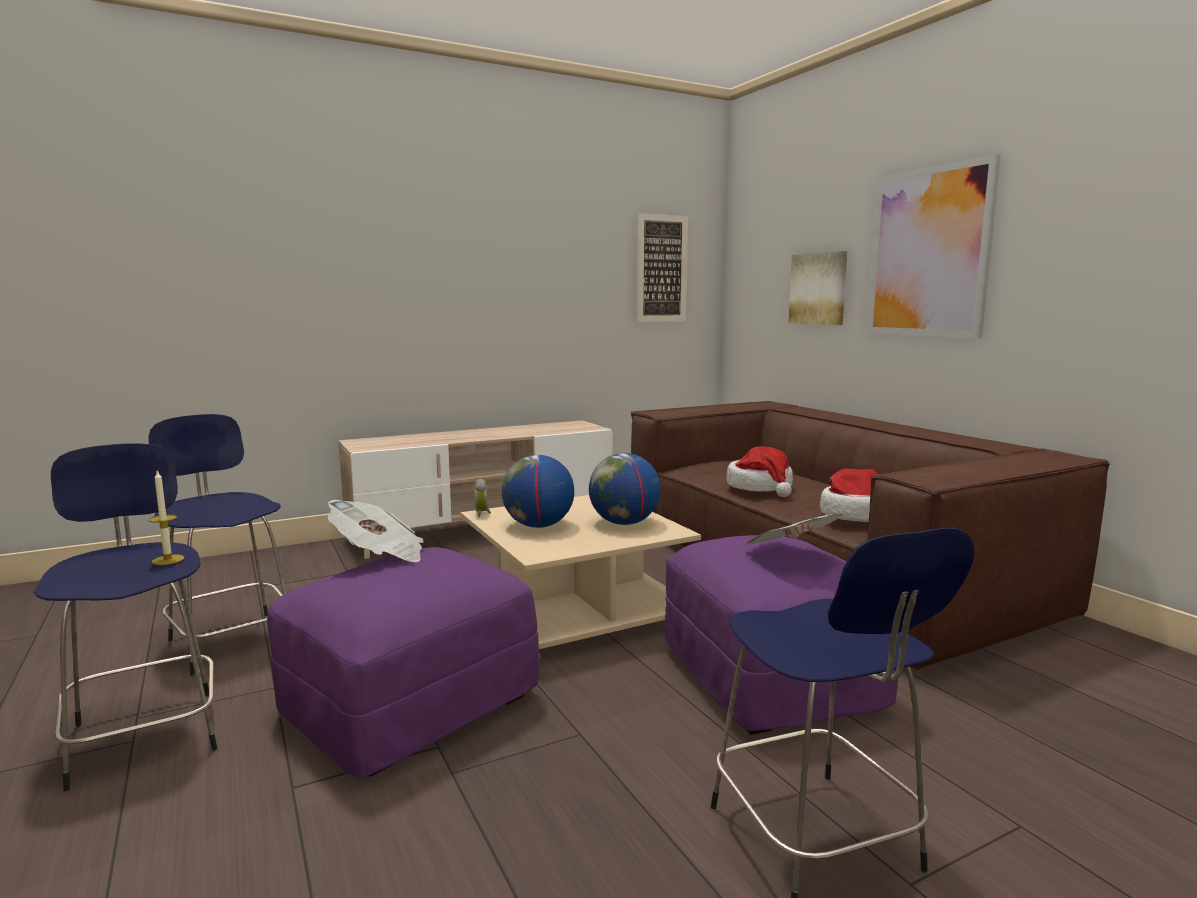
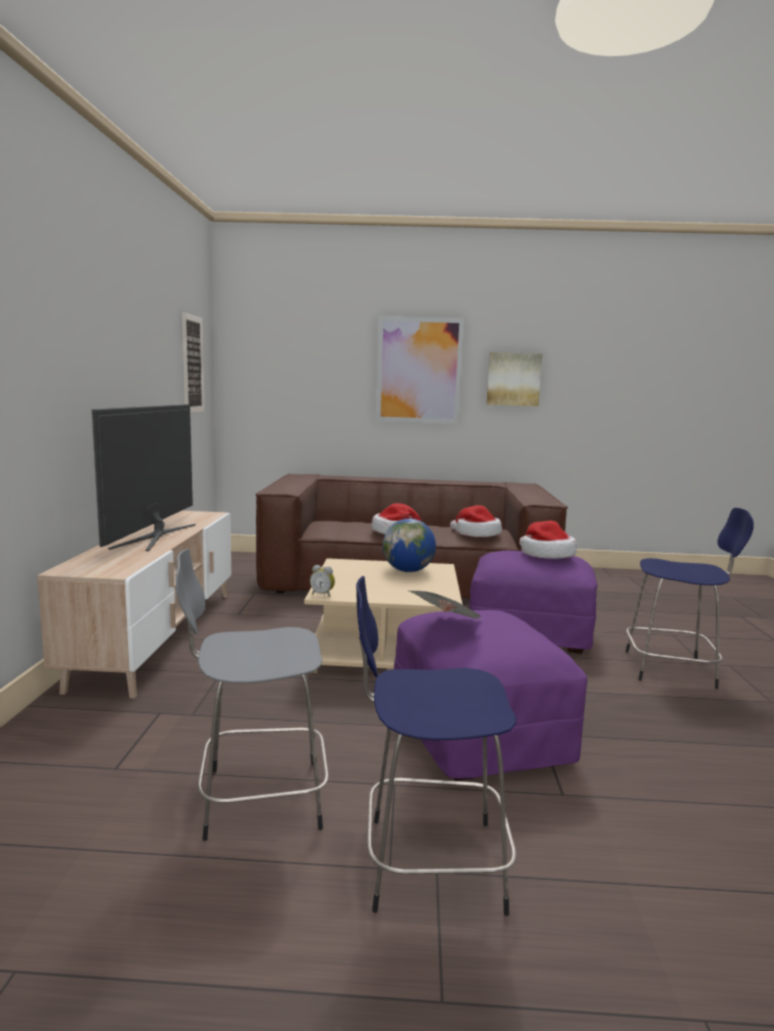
camera: 60 degrees left, 0 degrees up
(168, 560) = (439, 677): candle -> none
(231, 640) = (258, 798): blue stool -> grey stool
(484, 434) = (155, 536): none -> television
(538, 526) = (381, 588): globe -> none
(790, 554) = (546, 554): newspaper -> hat
(818, 288) = (326, 388): picture -> picture (513, 379)

